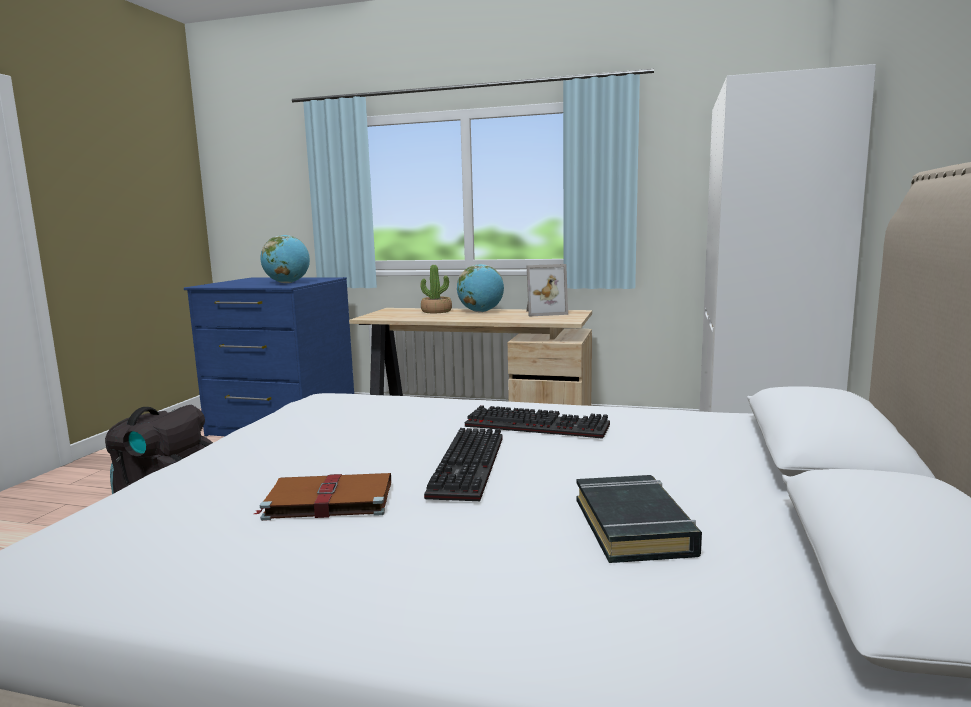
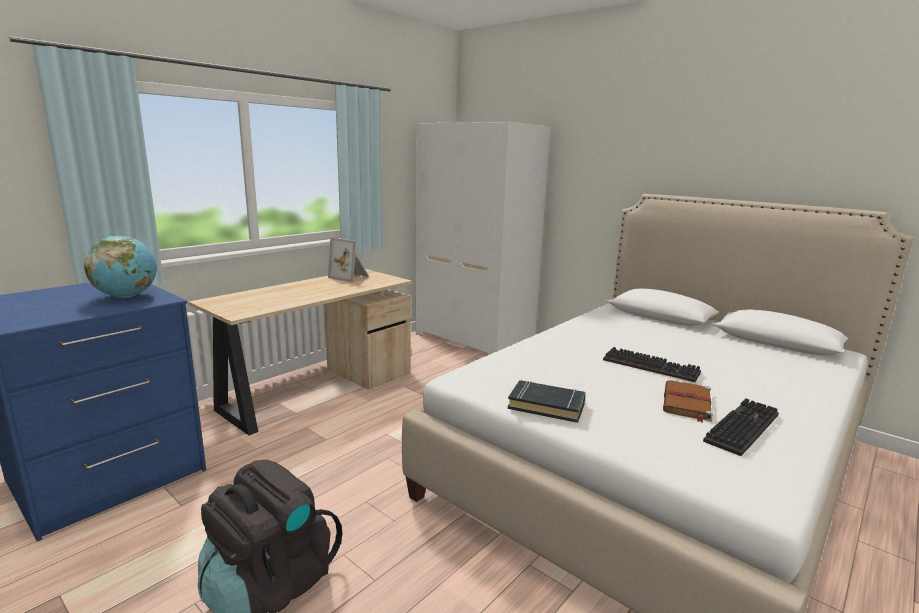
camera: 65 degrees left, 5 degrees up
(436, 311) = (266, 294): potted plant -> none
(481, 312) = (304, 286): globe -> none
(540, 425) = (591, 341): keyboard -> keyboard (740, 426)
(544, 313) = (350, 277): picture frame -> picture frame turned 105 degrees clockwise
(634, 526) = (728, 357): black book -> black book (546, 406)

